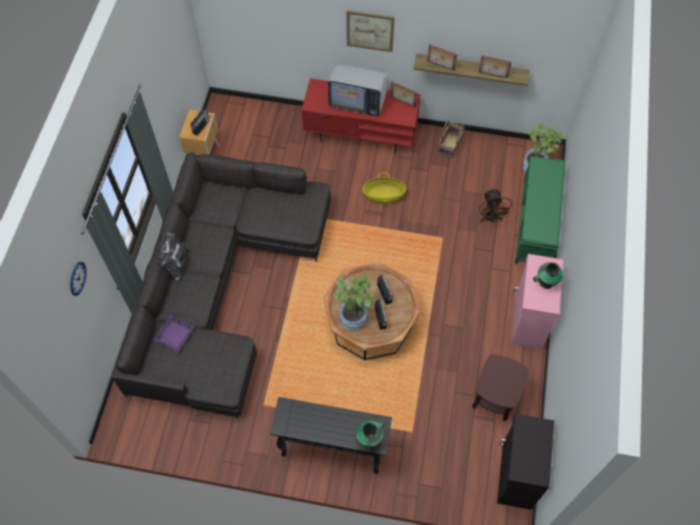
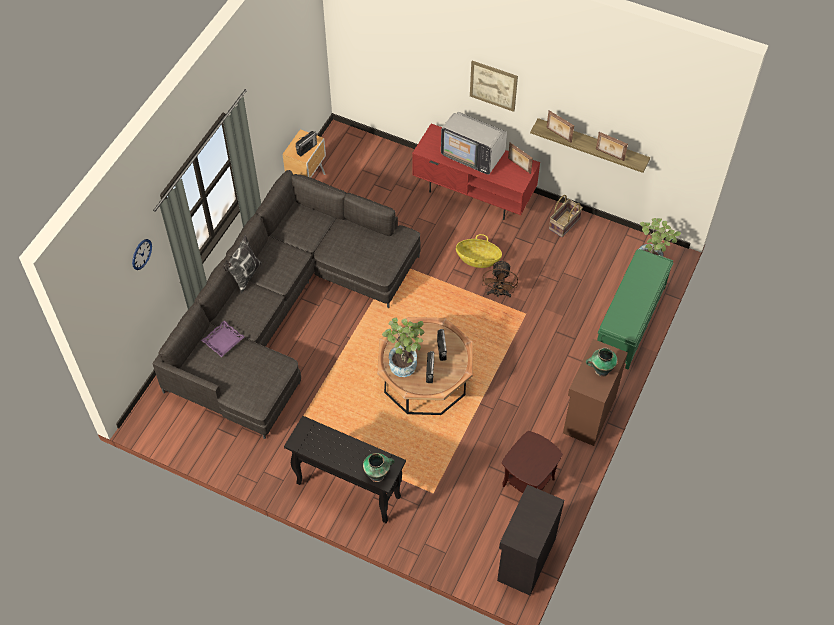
camera: 15 degrees right, 5 degrees down
(490, 218) = (583, 306): brown fan -> brown fan (499, 293)
(527, 320) = (588, 415): pink cabinet -> brown cabinet

